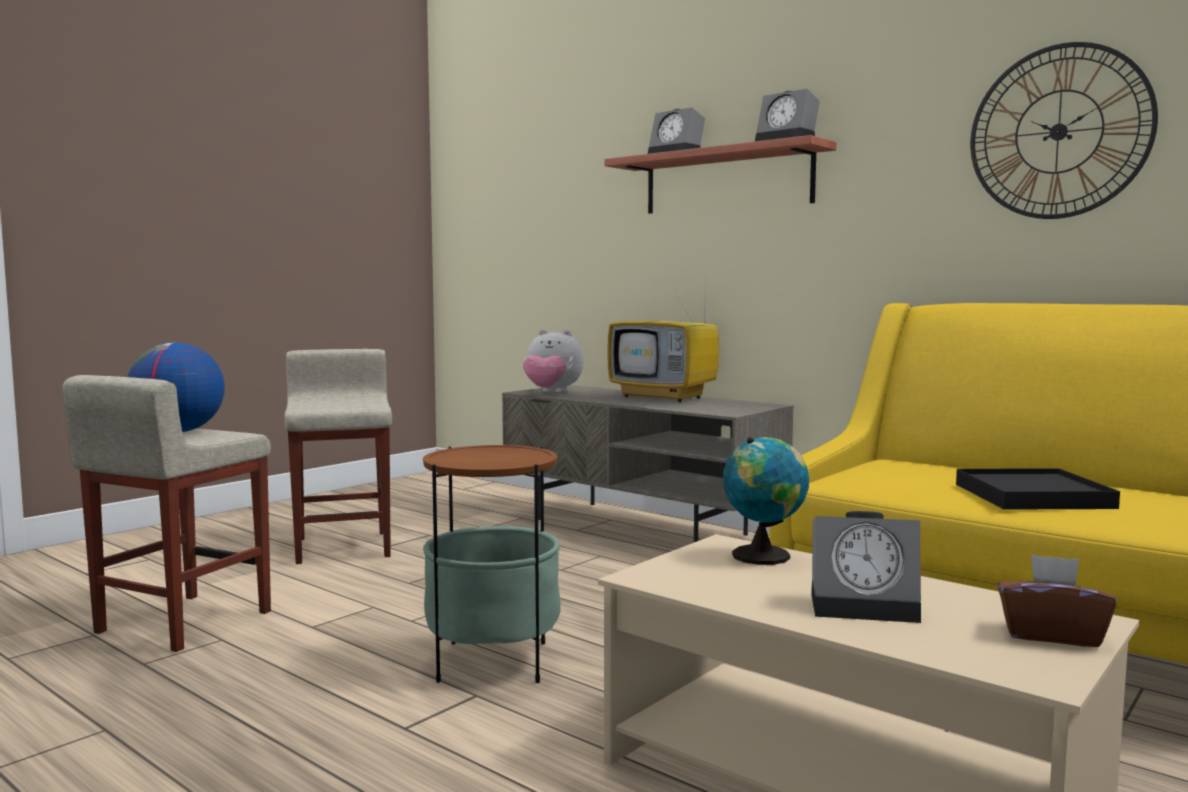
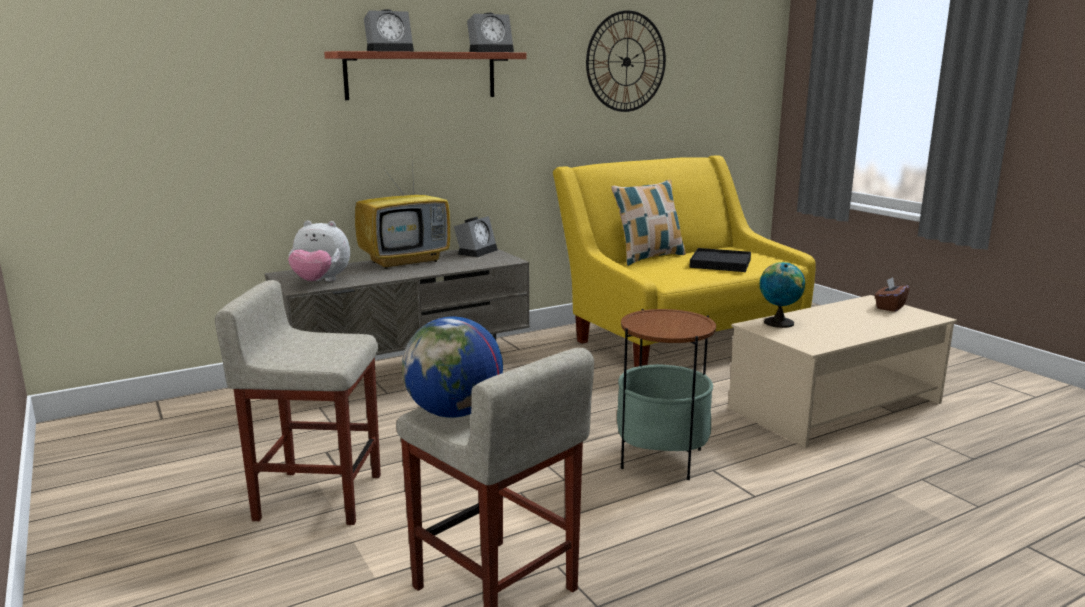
camera: 70 degrees left, 10 degrees up
(552, 392) = (320, 282): plush toy -> plush toy turned 60 degrees clockwise
(866, 606) = (857, 321): alarm clock -> alarm clock (477, 251)
(974, 468) = (648, 257): none -> pillow

